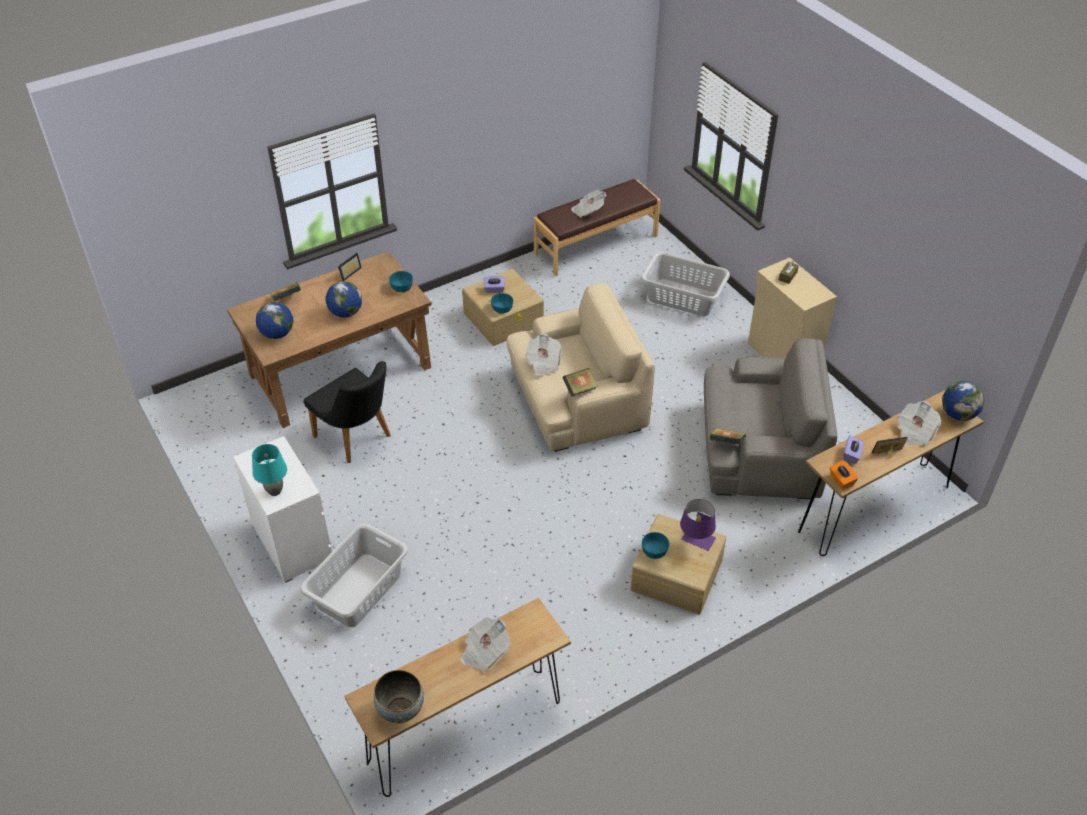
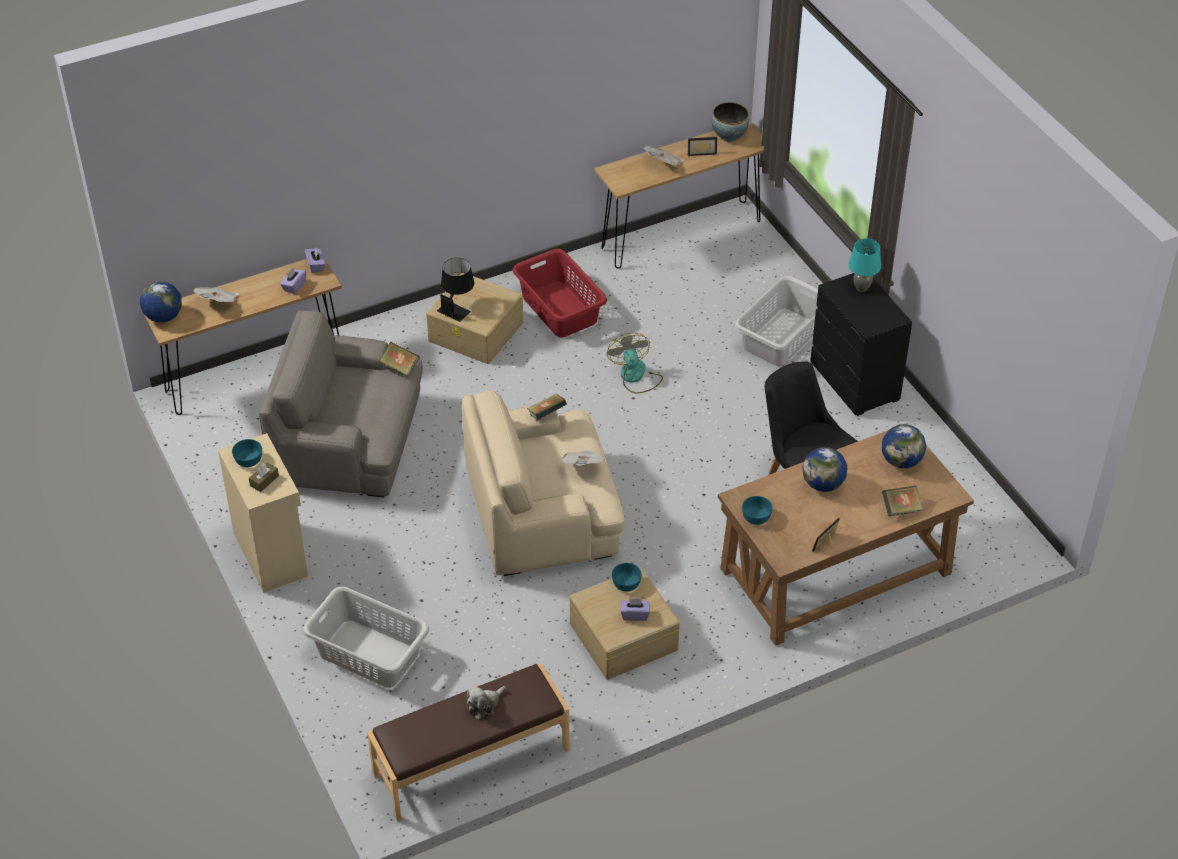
camera: 175 degrees left, 0 degrees up
(292, 542) = (855, 382): white dresser -> black dresser
(508, 532) = (635, 377): none -> fan
(588, 211) = (485, 705): newspaper -> plush toy
(594, 610) = (560, 309): none -> red laundry basket
(654, 551) = (498, 303): turquoise bowl -> turquoise bowl (248, 459)
(696, 543) = (457, 307): purple table lamp -> black table lamp
(841, 480) = (316, 265): orange tissue box -> purple tissue box
(888, 454) = (257, 285): picture frame -> picture frame (701, 152)

